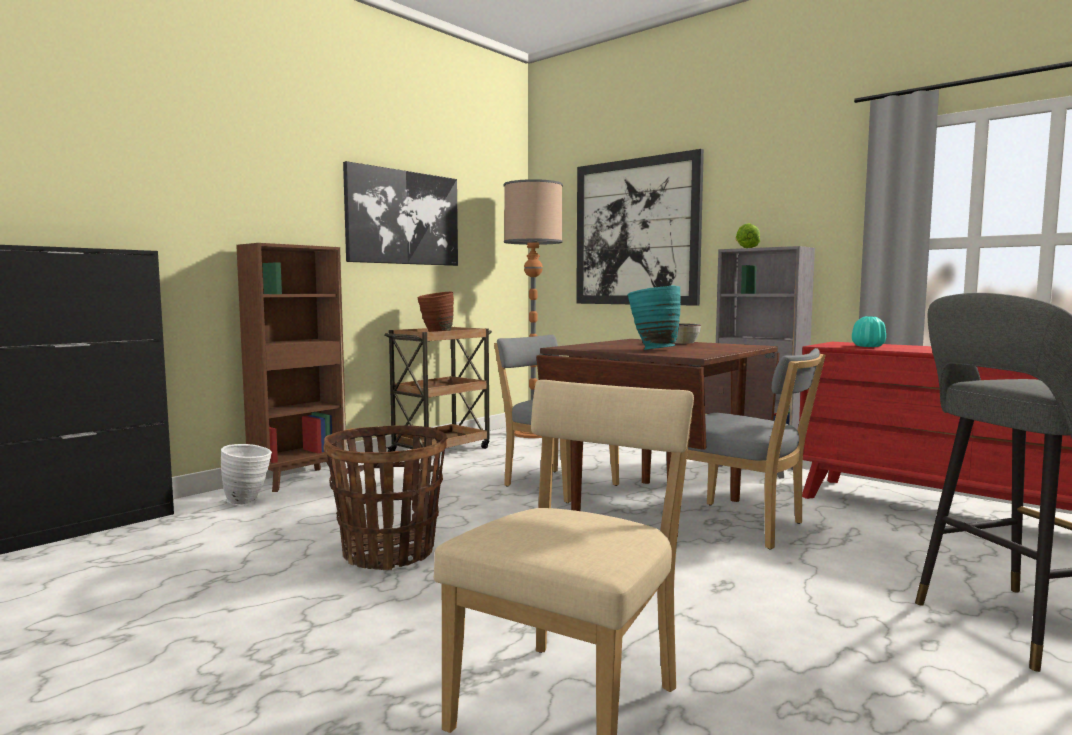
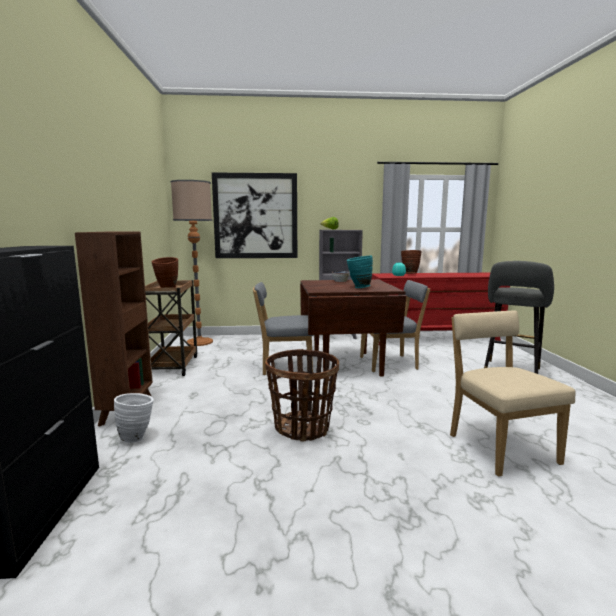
camera: 45 degrees left, 5 degrees up
(403, 217) = (132, 204): picture -> none
(916, 346) = (409, 274): none -> brown vase

